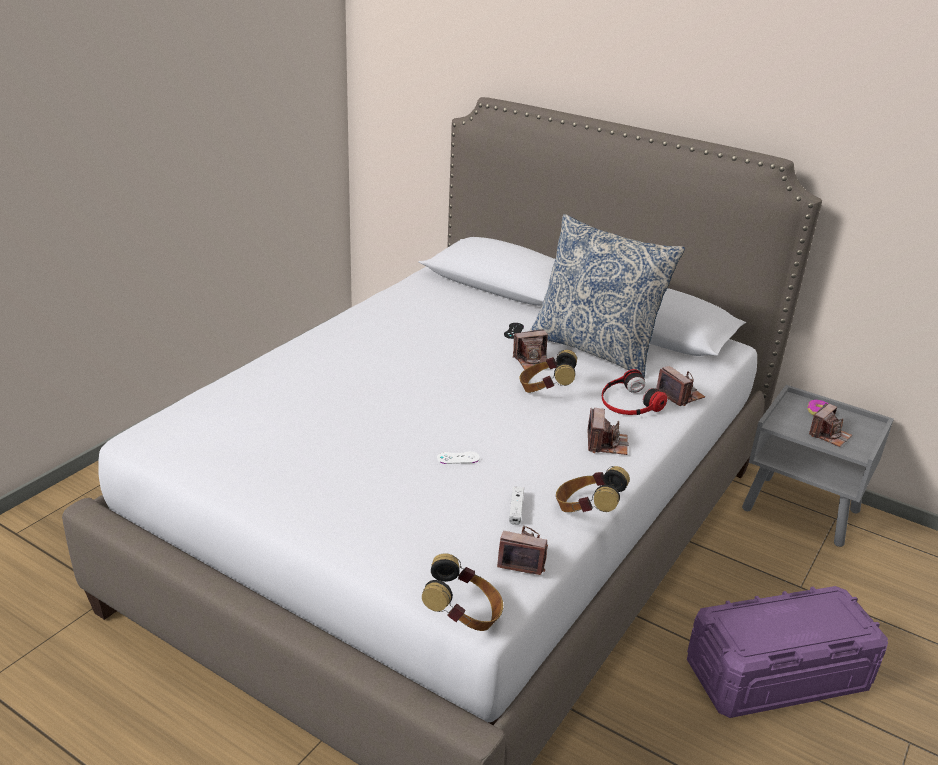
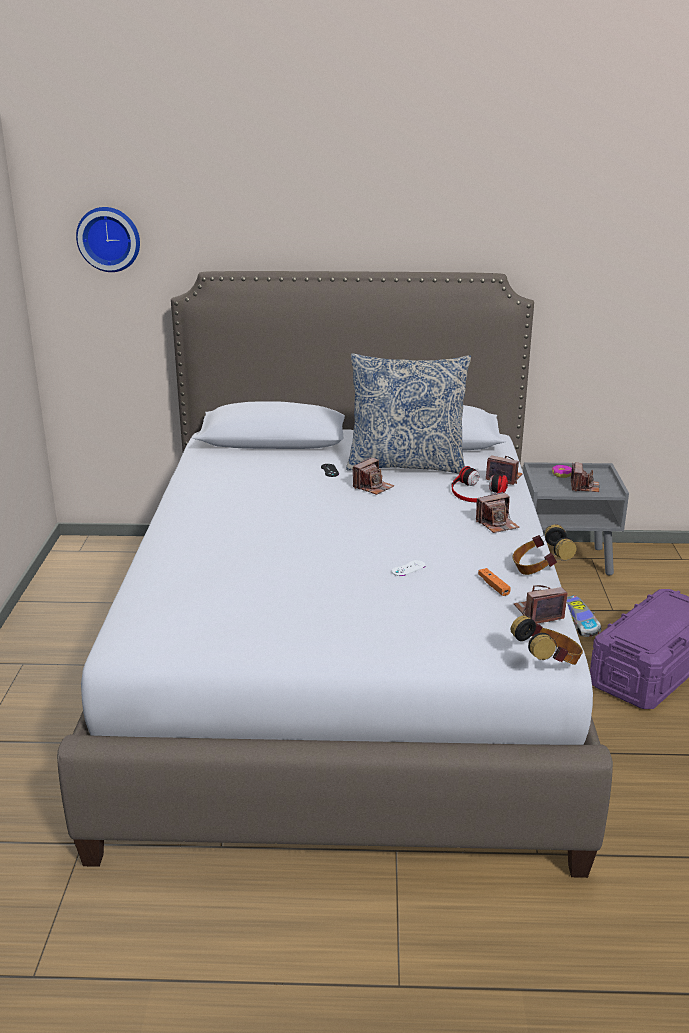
camera: 30 degrees left, 5 degrees down
(416, 49) = (109, 238): none -> wall clock
(516, 509) = (493, 586): white game controller -> orange game controller
(545, 390) = (409, 503): headphones -> none
(606, 444) = (497, 524): camera -> camera turned 90 degrees clockwise
(744, 586) = (578, 624): none -> toy car

